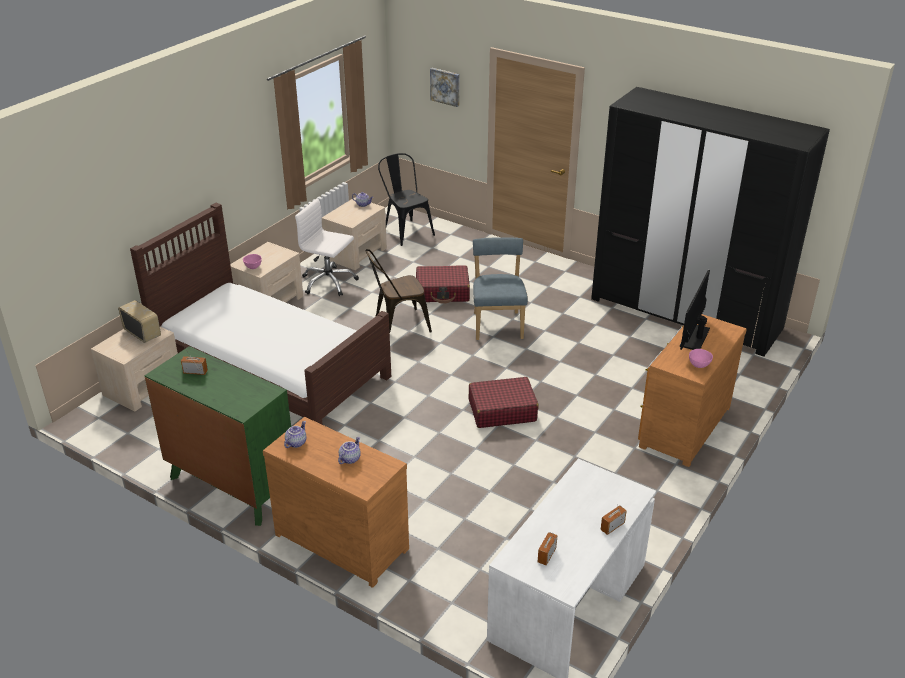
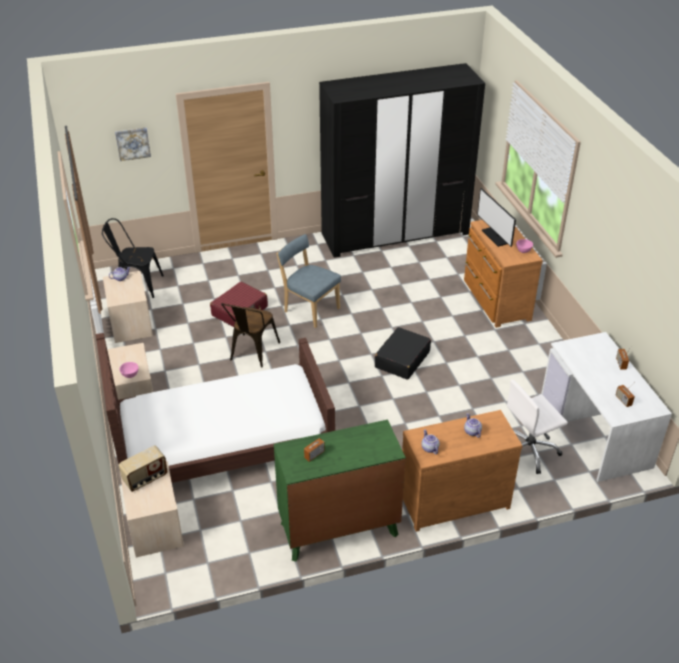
camera: 50 degrees left, 5 degrees up
(143, 333) = (145, 479): radio -> radio turned 150 degrees clockwise
(328, 282) = (150, 357): white office chair -> white office chair (529, 451)
(502, 410) = (402, 359): red suitcase -> black suitcase

